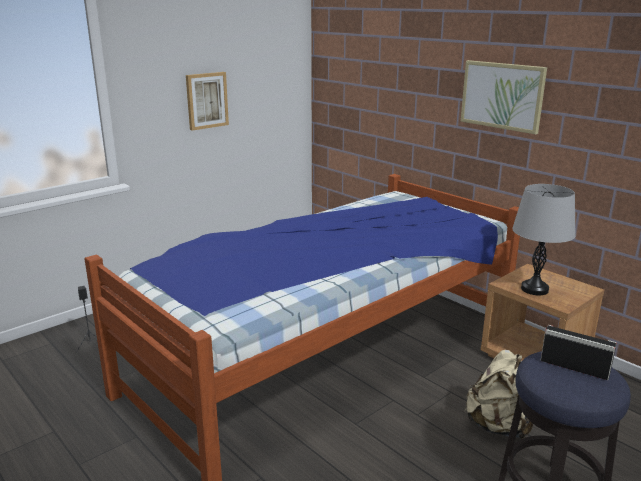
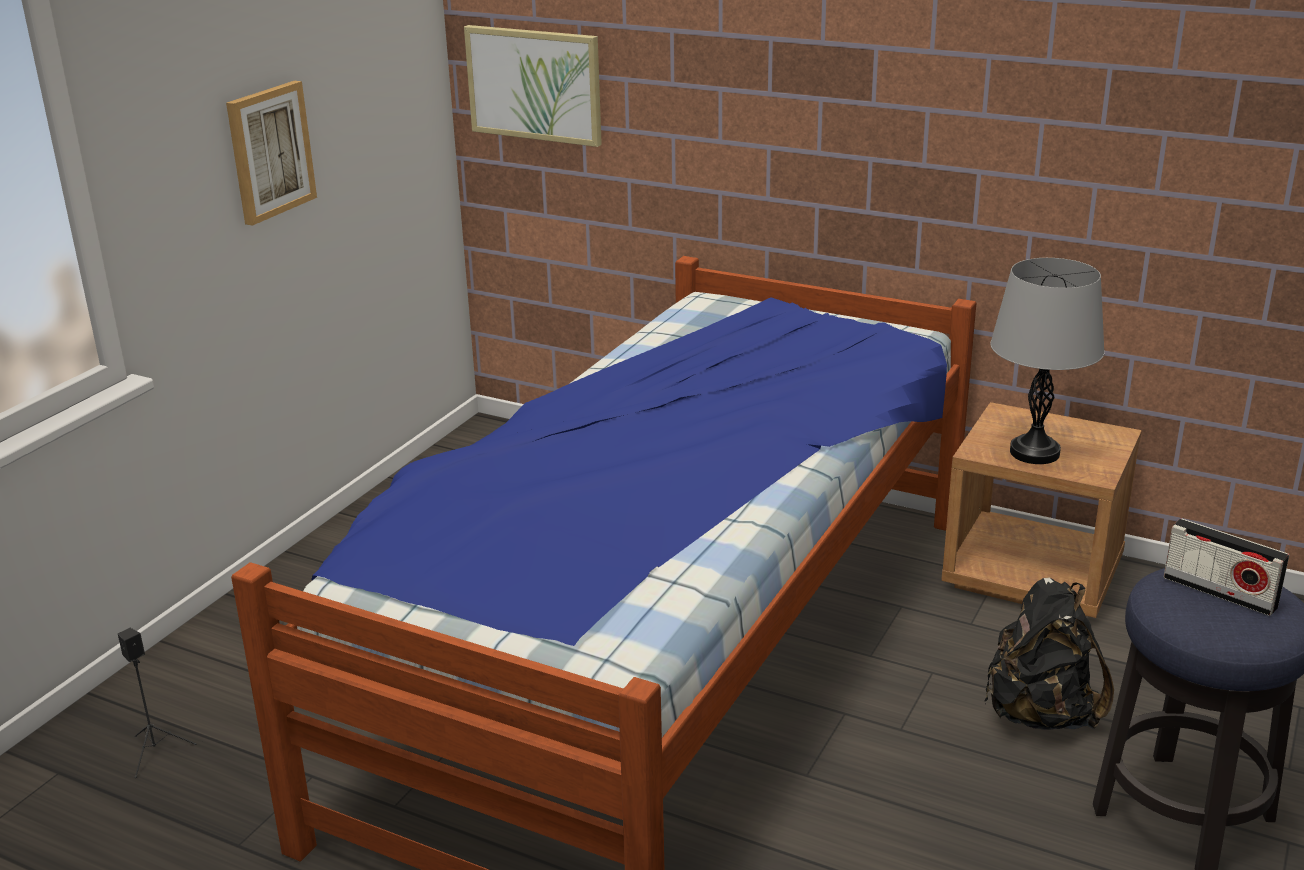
camera: 20 degrees left, 5 degrees up
(497, 425) = (1040, 713): beige backpack -> black backpack
(502, 95) = (916, 90): picture -> picture (534, 84)
(574, 367) = (1219, 592): radio -> radio turned 150 degrees counterclockwise

